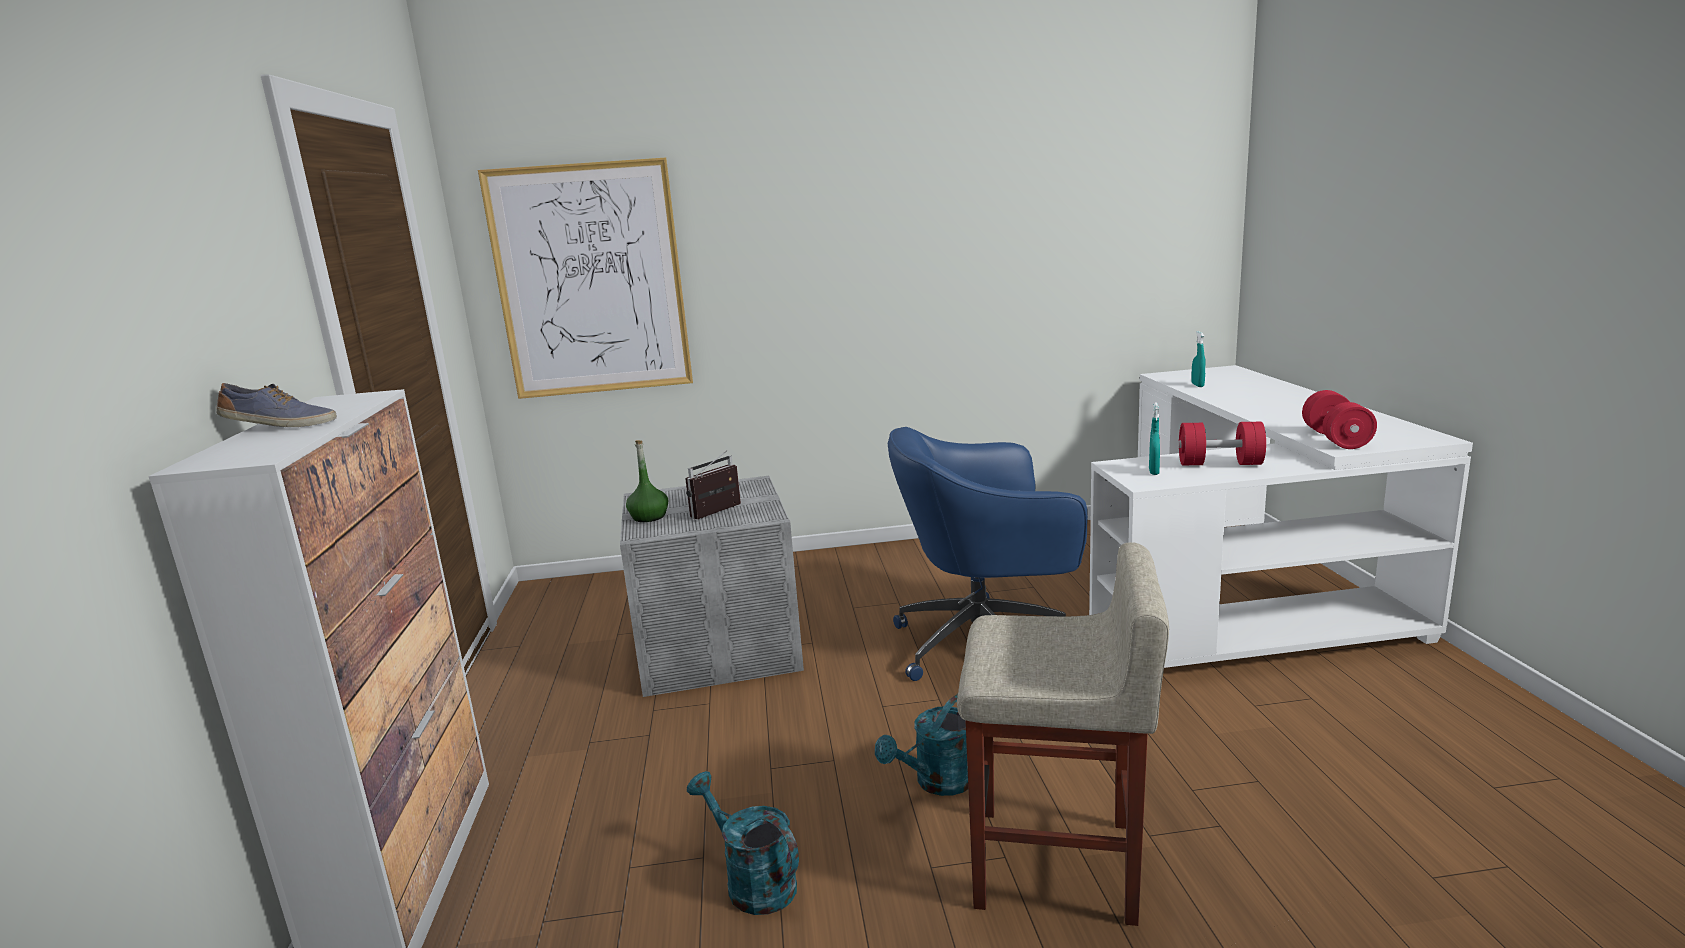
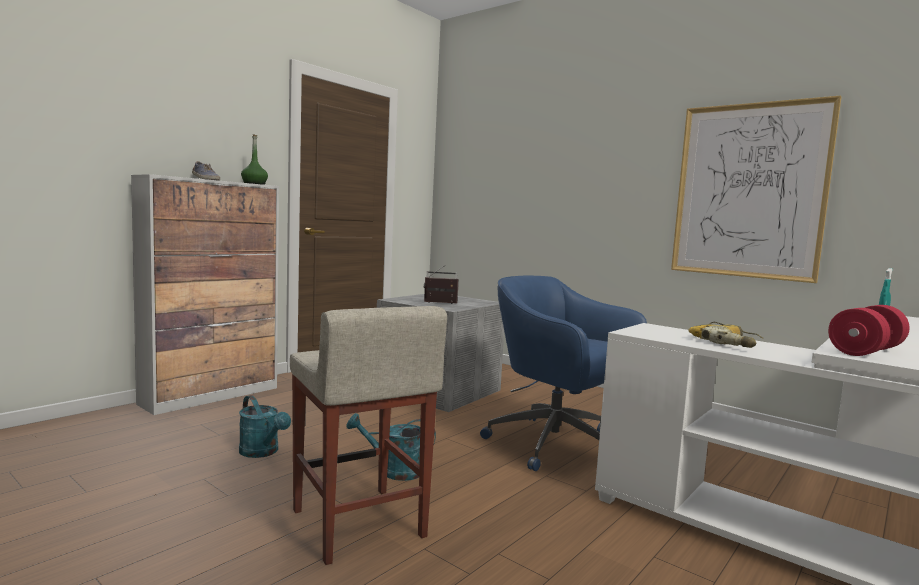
camera: 45 degrees right, 10 degrees down
(591, 280) = (484, 186): picture -> picture (749, 191)
(649, 517) = (414, 297): green bottle -> green bottle (254, 184)
(752, 882) = (262, 452): turquoise watering can -> turquoise watering can turned 135 degrees clockwise
(1153, 472) = (661, 332): turquoise spray bottle -> none
(1220, 464) = (727, 343): red dumbbell -> power drill

